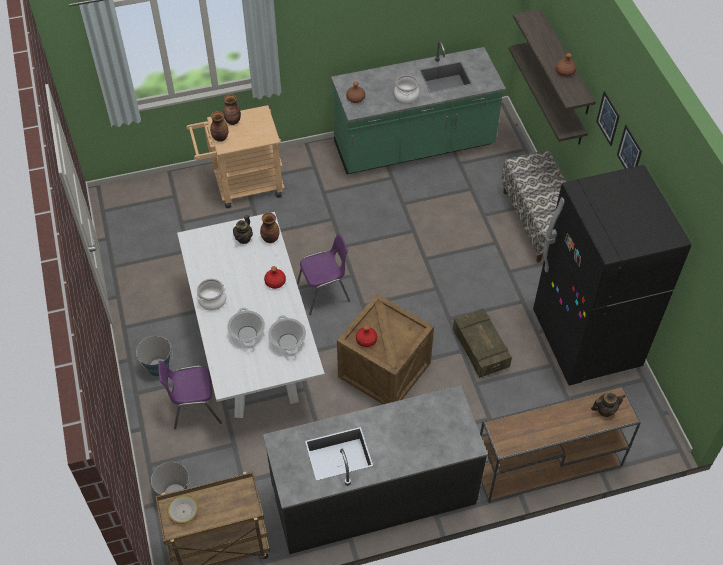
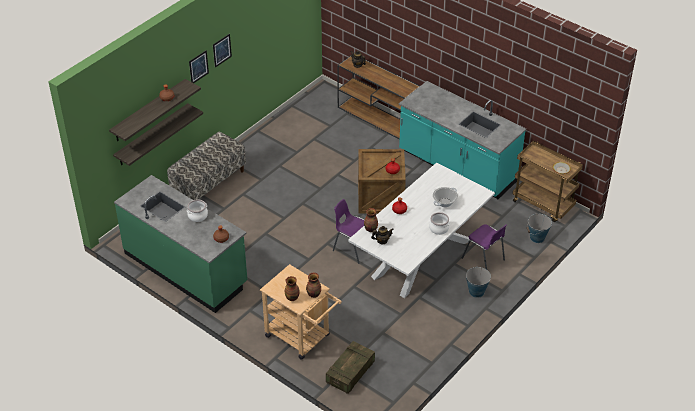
camera: 125 degrees left, 10 degrees down
(287, 341) = (432, 185): cooking pot -> none
(373, 495) = (457, 167): black counter -> turquoise counter
(480, 349) = (329, 168): crate -> crate (350, 373)
(585, 340) = (285, 133): black fridge -> none

